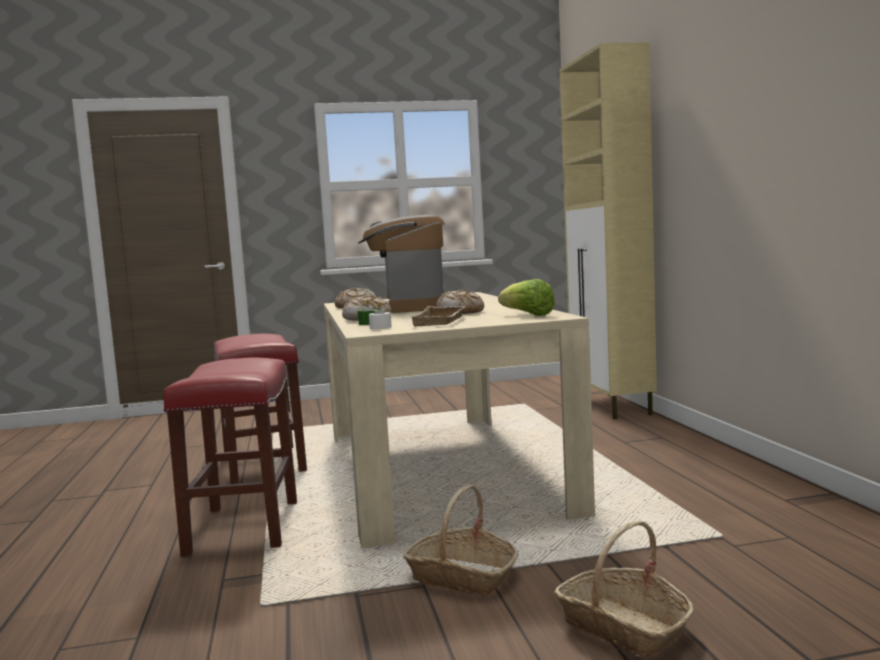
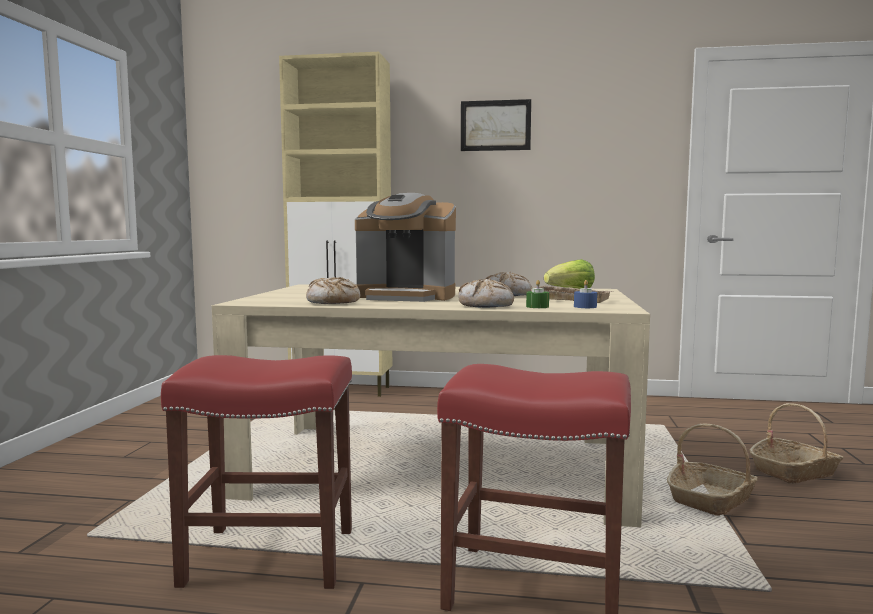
camera: 70 degrees left, 0 degrees up
(380, 327) = (585, 306): white candle -> blue candle
(725, 91) = (495, 125): none -> picture

